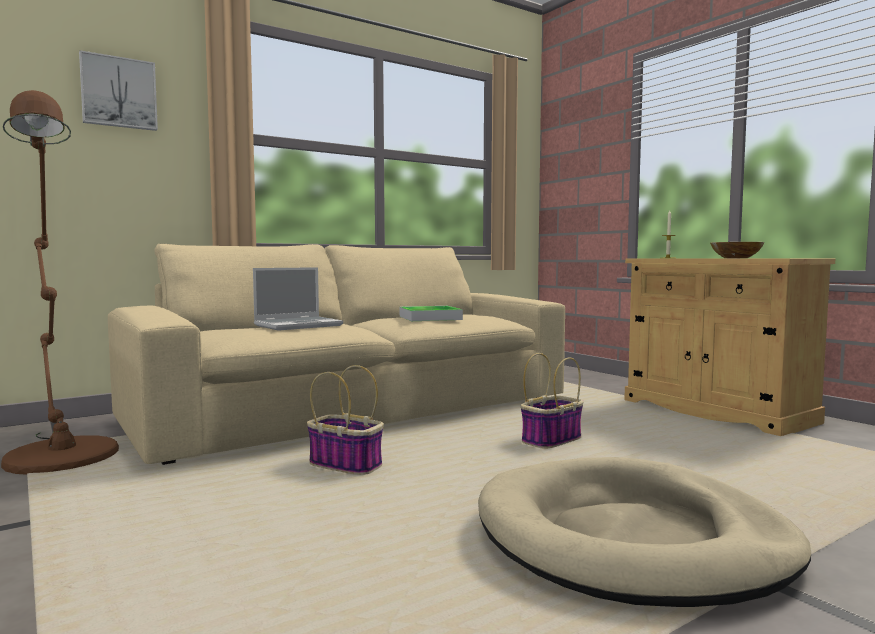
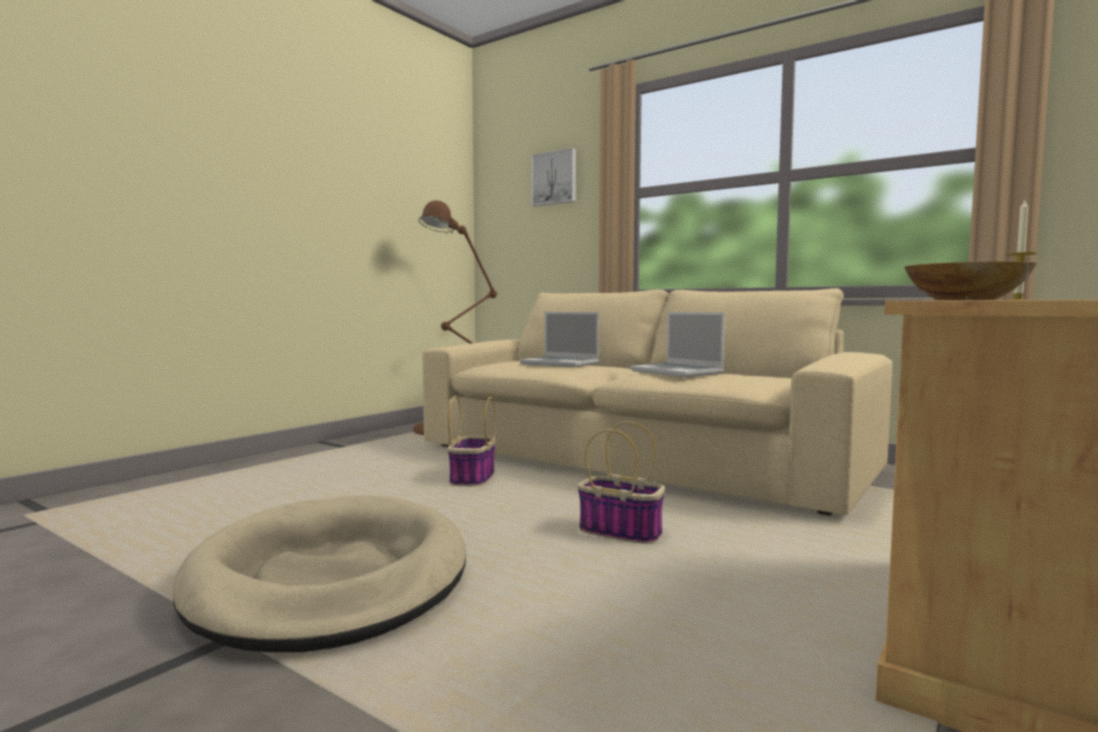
camera: 70 degrees right, 0 degrees up
(430, 318) = (678, 372): tray -> laptop

